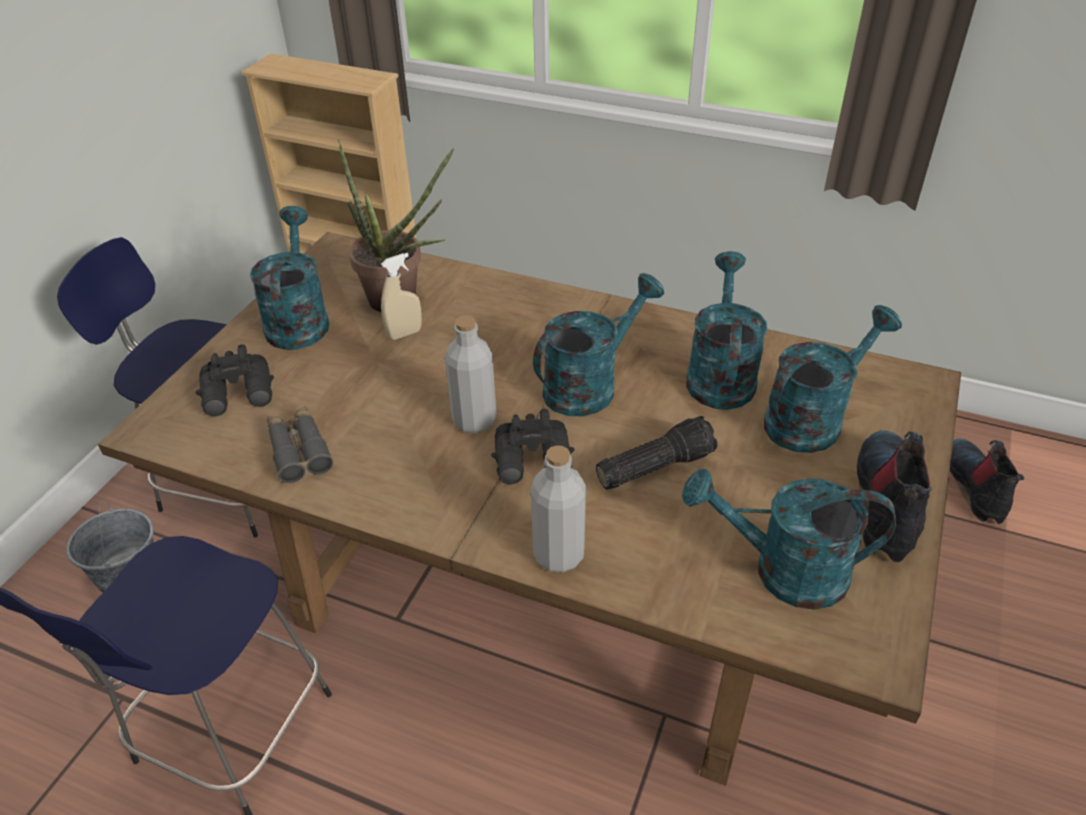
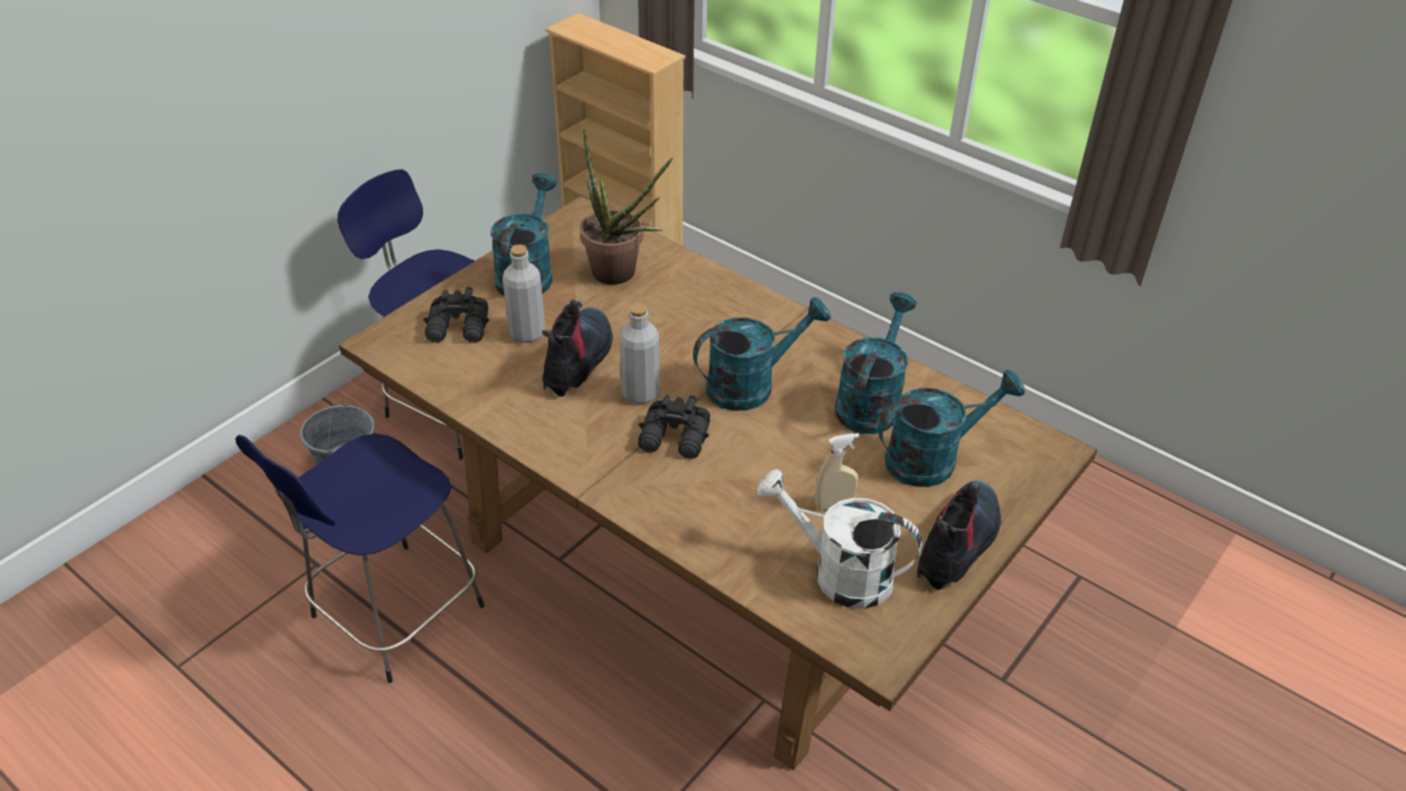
camera: 15 degrees right, 0 degrees up
(299, 450) = (490, 385): grey binoculars -> none
(405, 334) = (612, 305): beige spray bottle -> beige spray bottle (833, 505)
(558, 554) = (662, 515): grey bottle -> grey bottle (527, 333)
(654, 465) = (774, 465): flashlight -> none
(783, 571) = (838, 573): turquoise watering can -> white watering can
(976, 487) = (1166, 580): boot -> boot (578, 360)

